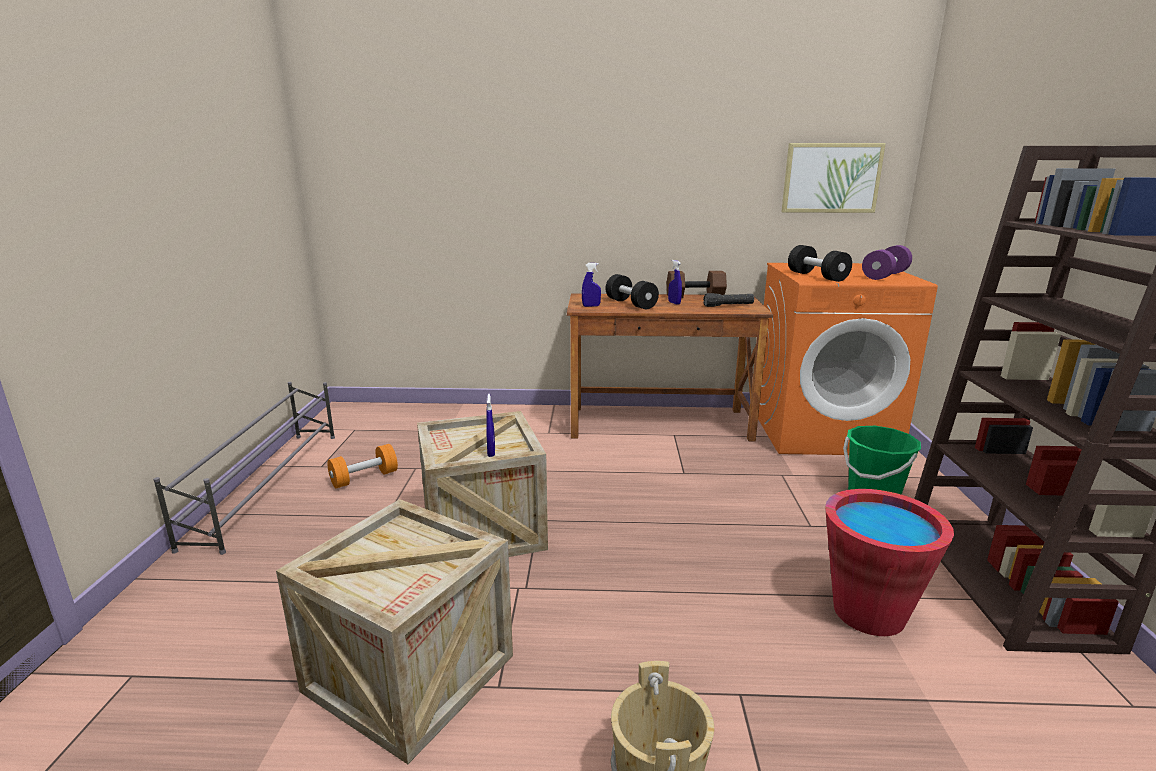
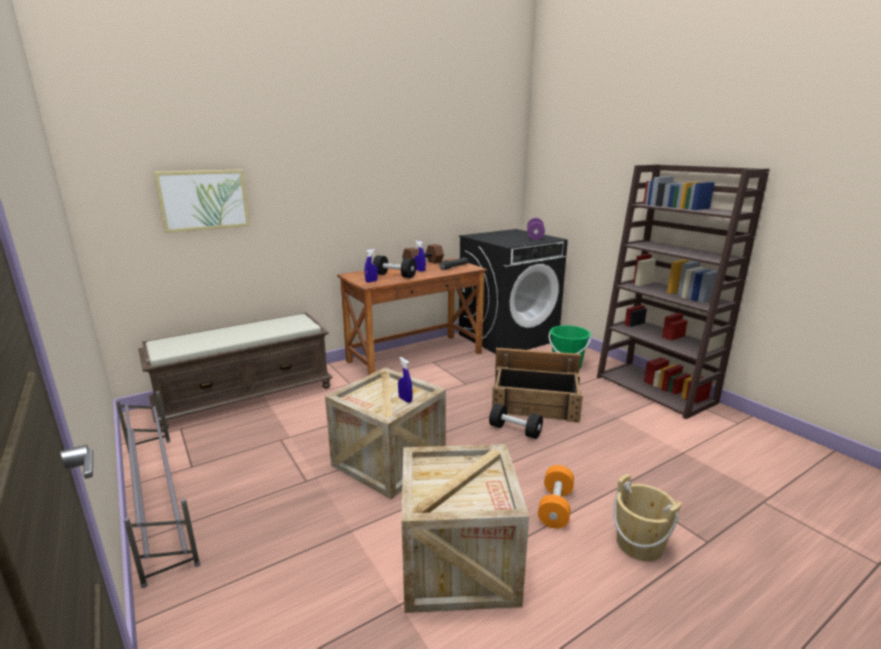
camera: 35 degrees left, 0 degrees up
(364, 478) = (247, 461): orange dumbbell -> orange dumbbell (555, 507)
(438, 417) = (247, 397): none -> brown bench
(754, 527) = (535, 401): none -> crate
(817, 276) = (505, 241): black dumbbell -> black dumbbell (515, 430)
(823, 431) = (508, 337): orange washing machine -> black washing machine
(831, 178) = (487, 178): picture -> picture (204, 200)
(868, 612) = (626, 424): red bucket -> none

